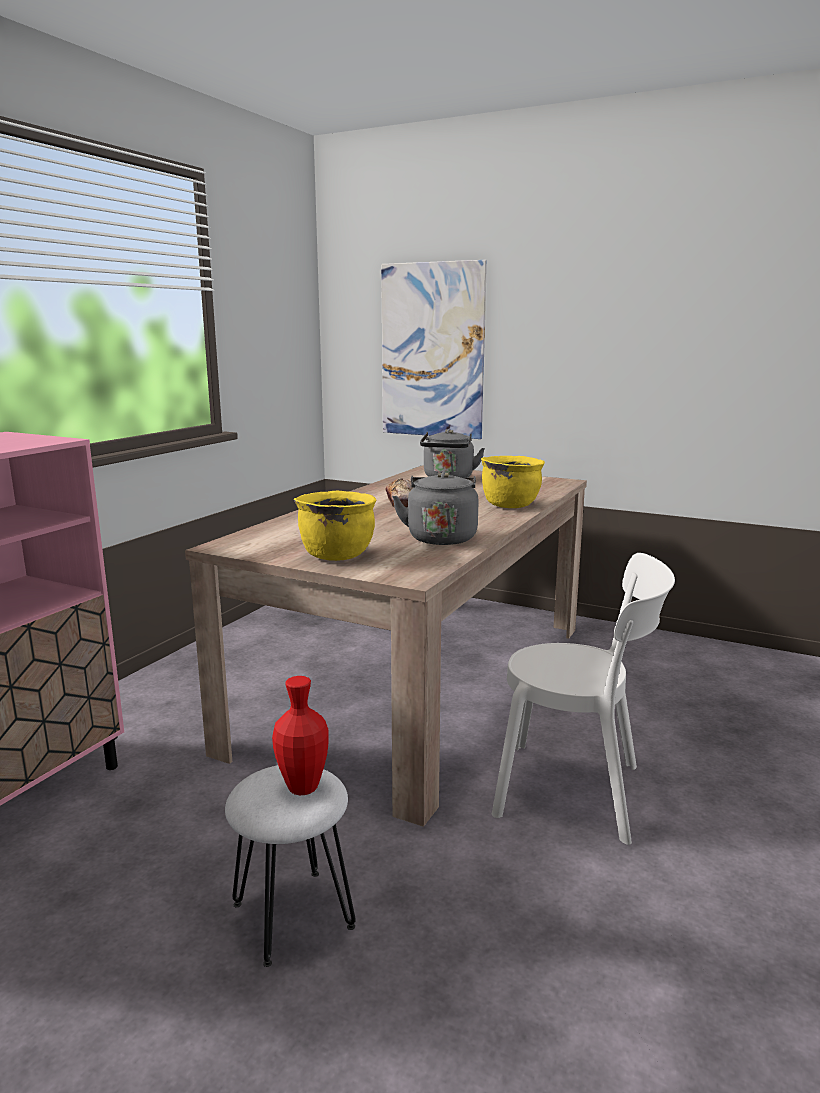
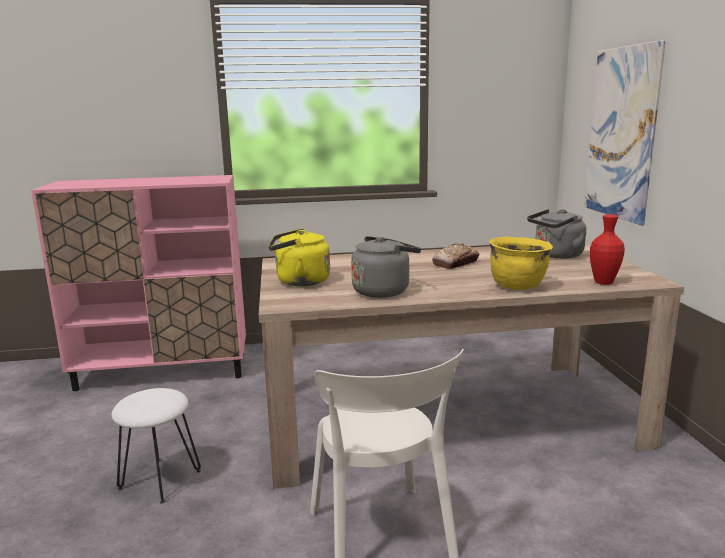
camera: 55 degrees right, 0 degrees up
(303, 788) = (154, 403): red vase -> red vase (603, 282)
(336, 555) = (299, 281): yellow cooking pot -> yellow kettle

